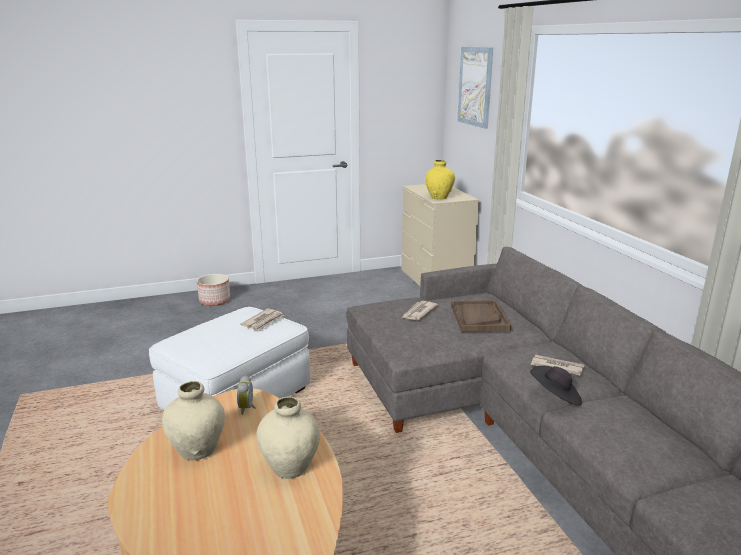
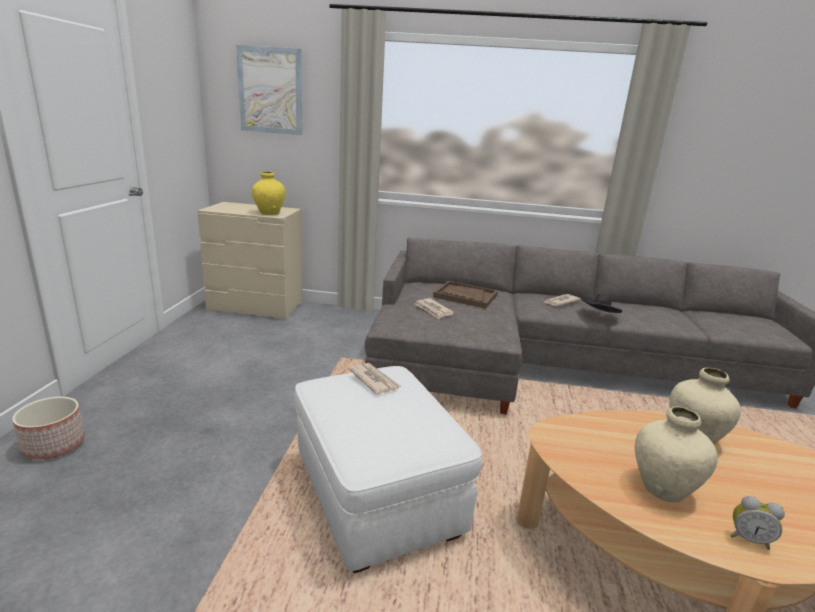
camera: 65 degrees left, 0 degrees up
(248, 408) = (578, 438): alarm clock -> alarm clock (748, 539)

